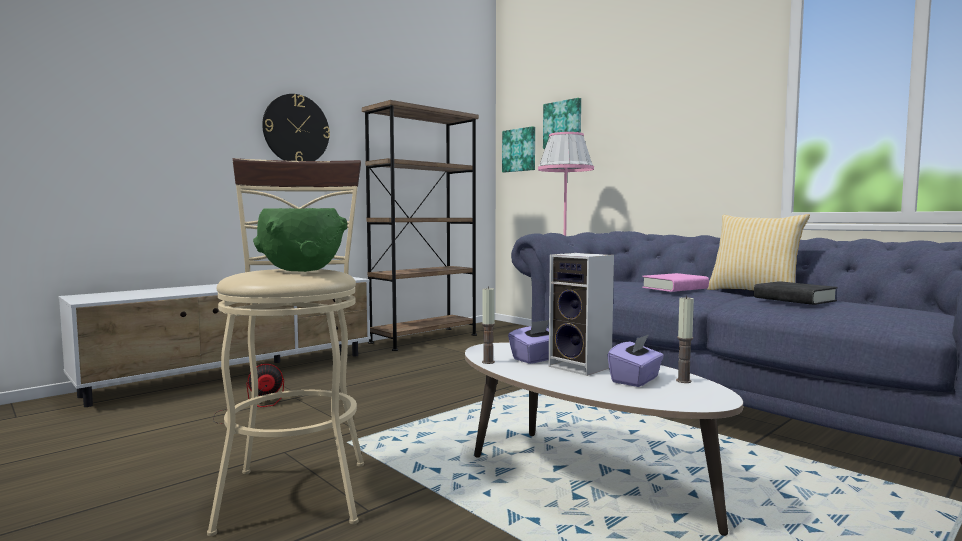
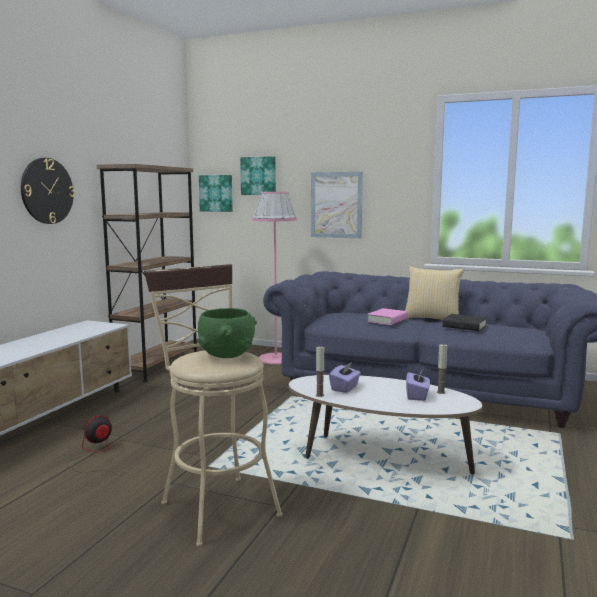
camera: 25 degrees left, 5 degrees up
(582, 367) = (378, 390): speaker -> none
(651, 150) = (336, 205): none -> picture

